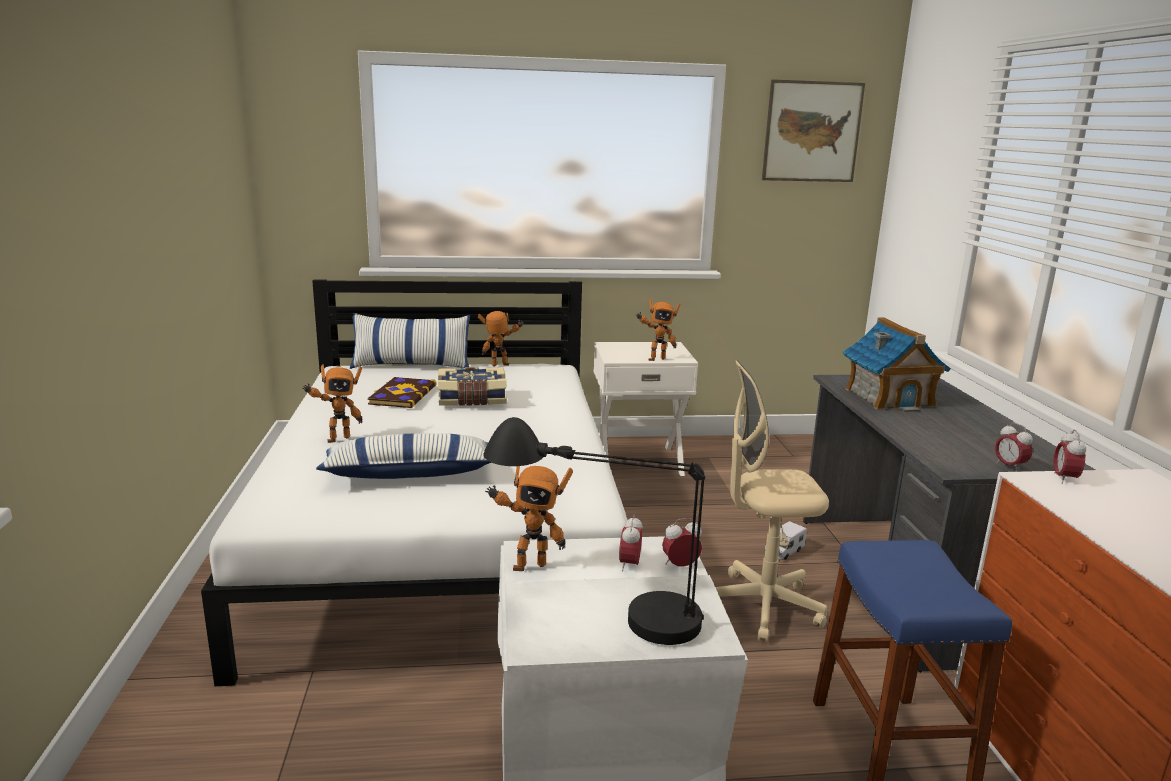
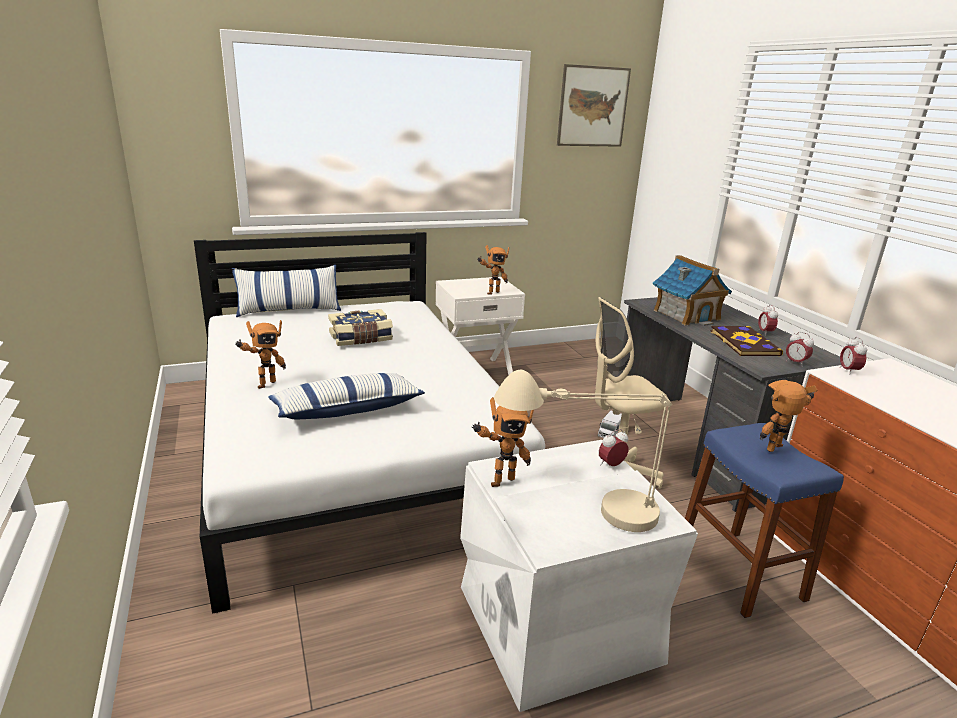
camera: 15 degrees left, 5 degrees up
(402, 395) = (297, 338): book -> book (743, 343)
(501, 366) = (366, 306): toy robot -> toy robot (778, 450)
(599, 613) = (579, 513): black table lamp -> beige table lamp
(630, 565) = (575, 469): alarm clock -> alarm clock (765, 332)

